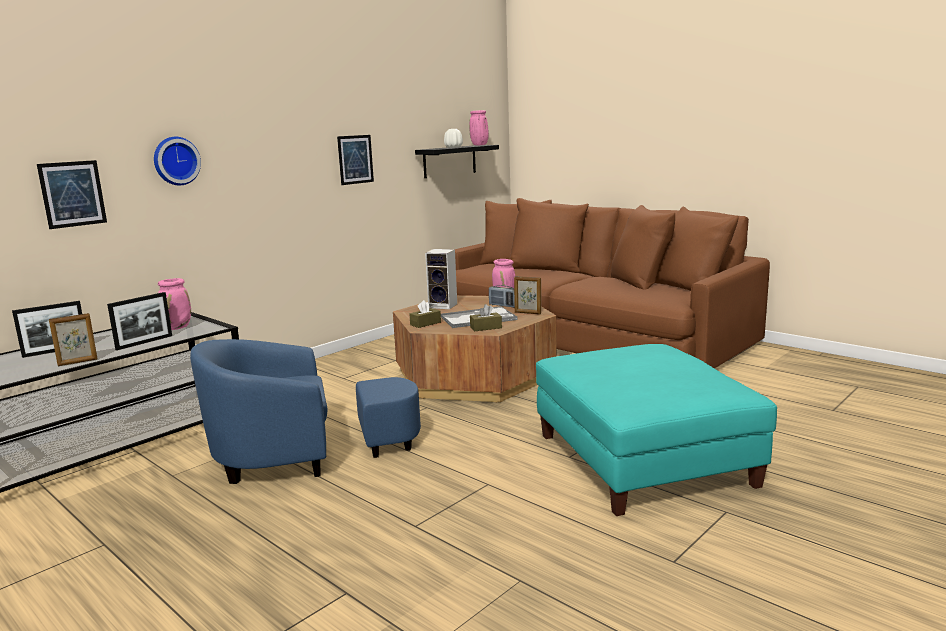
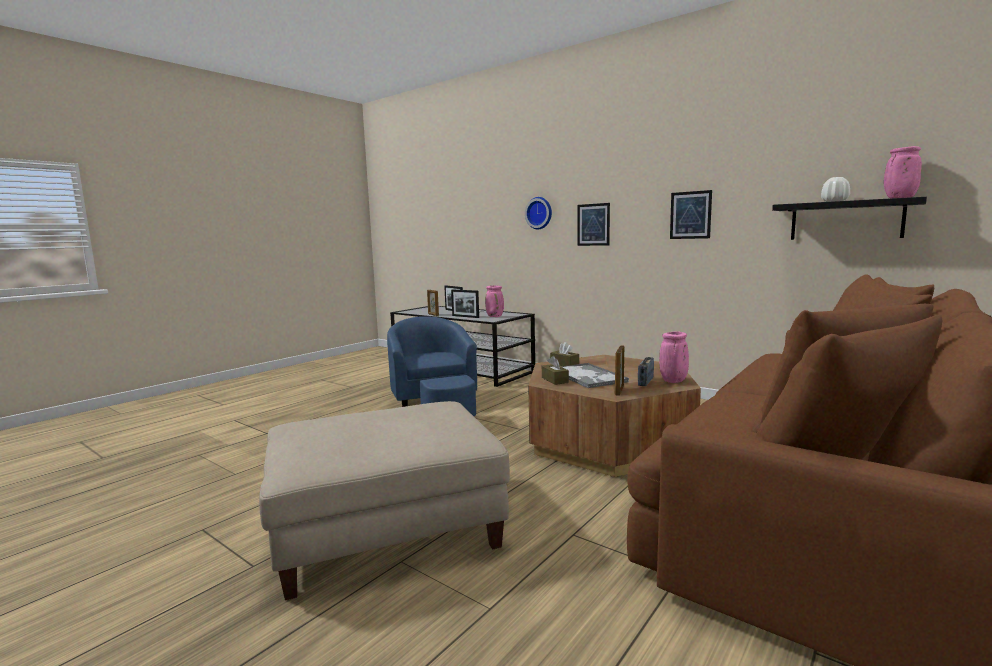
camera: 85 degrees right, 5 degrees down
(72, 194) = (488, 230): picture -> picture (593, 224)
(444, 306) = (632, 365): speaker -> none
(643, 459) = (386, 526): turquoise ottoman -> beige ottoman

